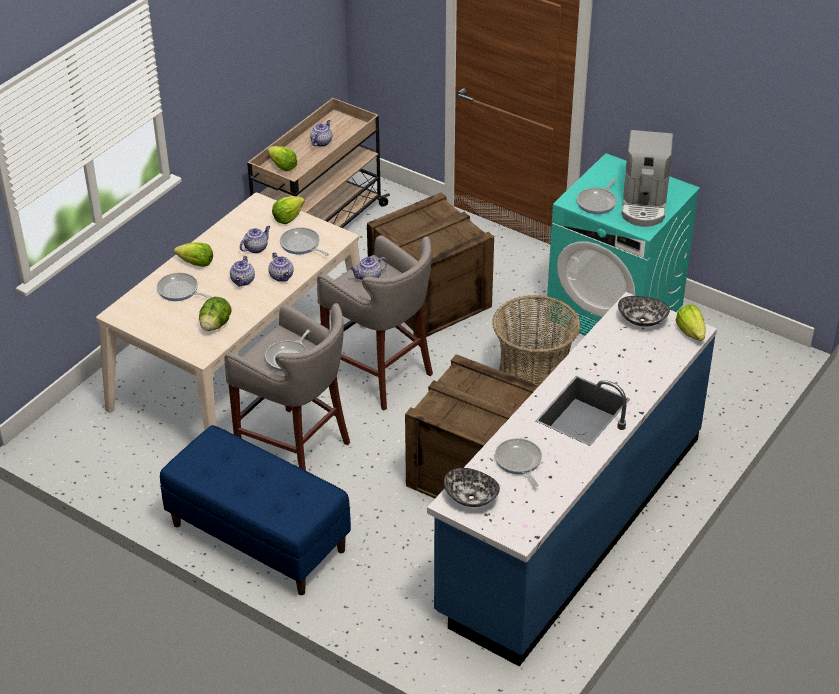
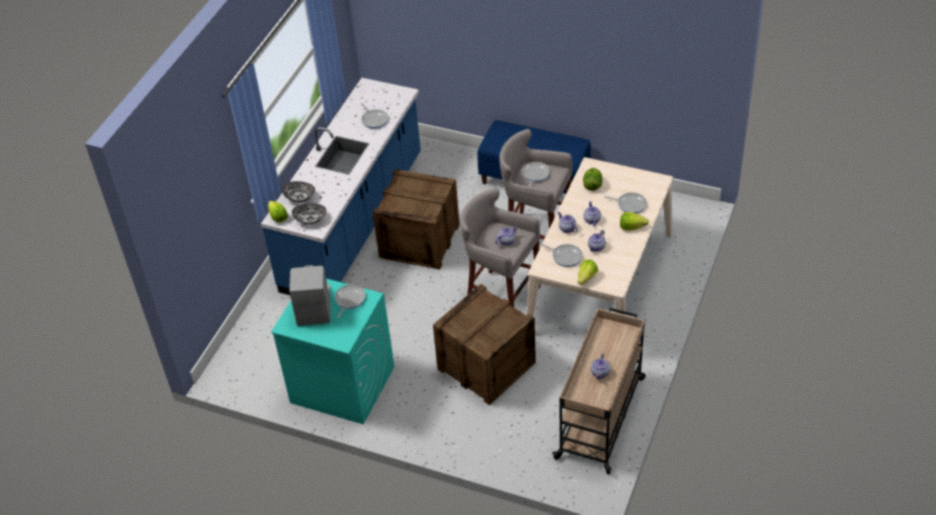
camera: 170 degrees right, 5 degrees up
(282, 166) = (620, 339): lettuce -> none
(471, 497) = (396, 98): bowl -> bowl (299, 198)
(533, 378) = (394, 315): basket -> none

